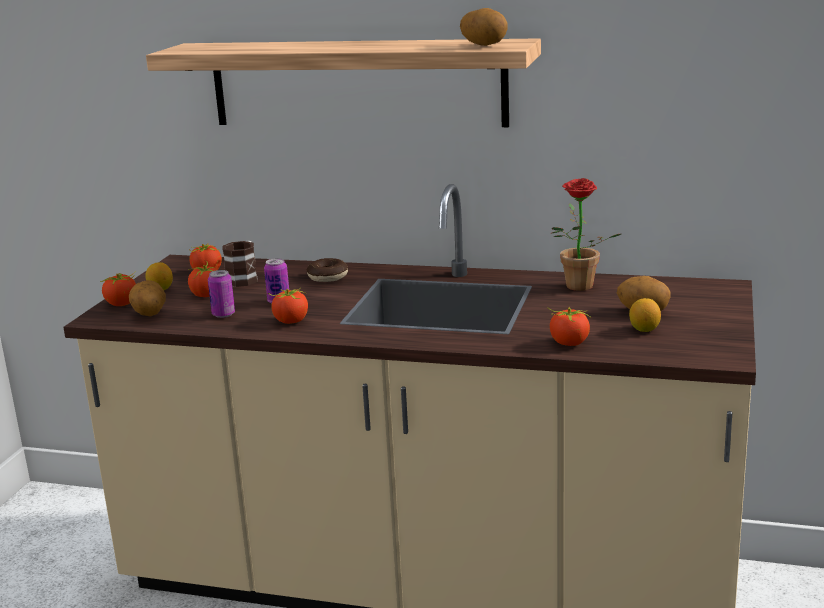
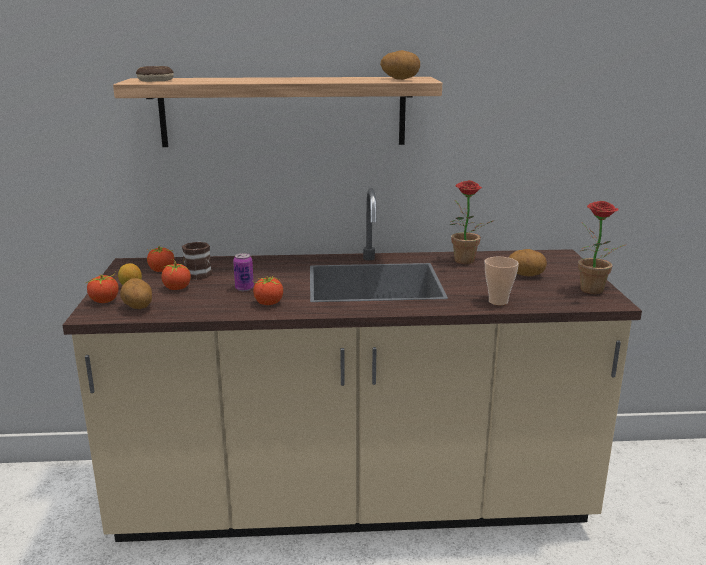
camera: 20 degrees left, 0 degrees up
(223, 314) = (205, 302): can -> none
(327, 277) = (268, 267): donut -> donut (155, 80)
(569, 343) = (498, 301): tomato -> cup
(644, 329) = (539, 287): lemon -> none
(713, 341) = (593, 292): none -> potted plant

